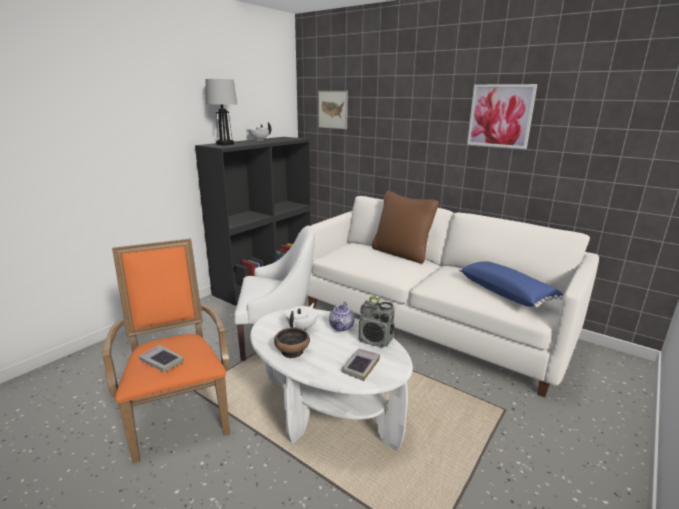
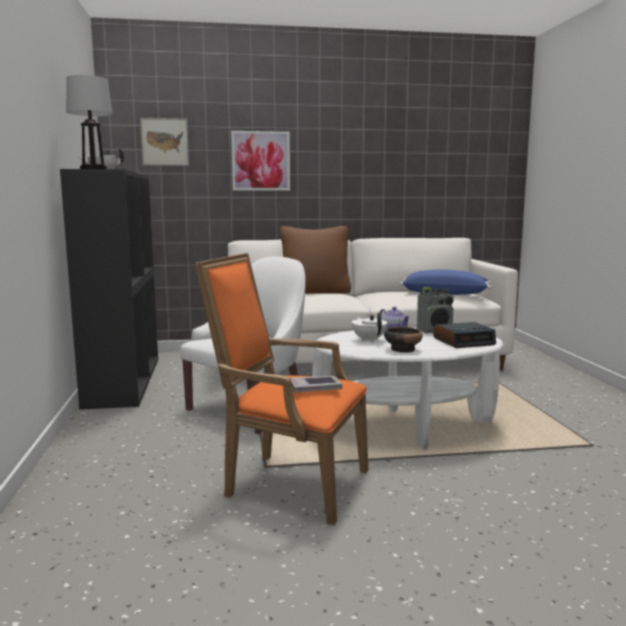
camera: 45 degrees left, 10 degrees down
(361, 366) = (464, 341): book -> alarm clock
(500, 116) = (370, 145): picture -> picture (260, 161)

